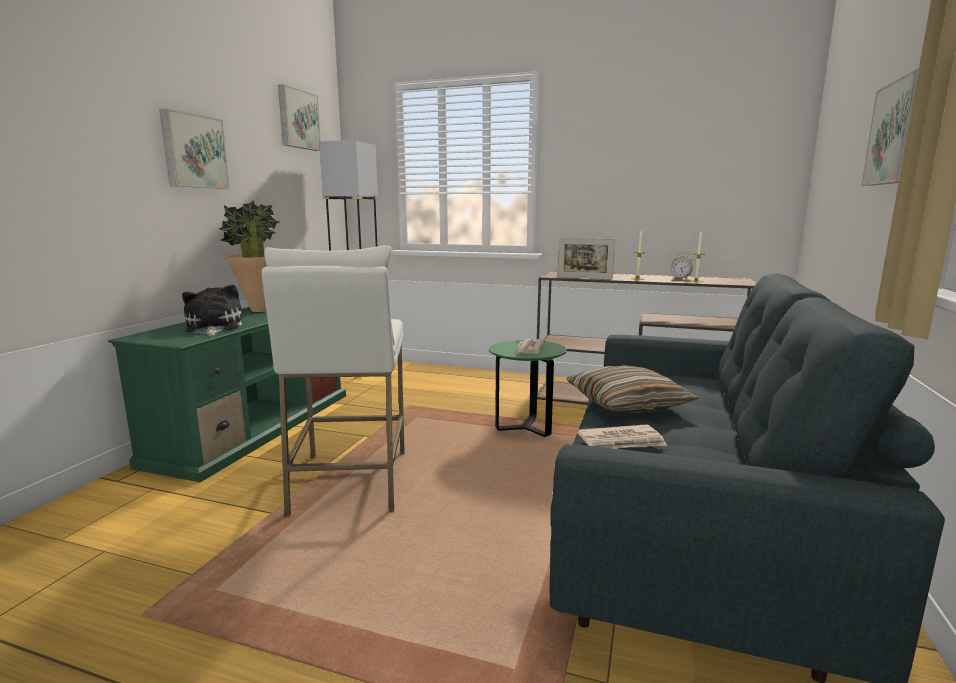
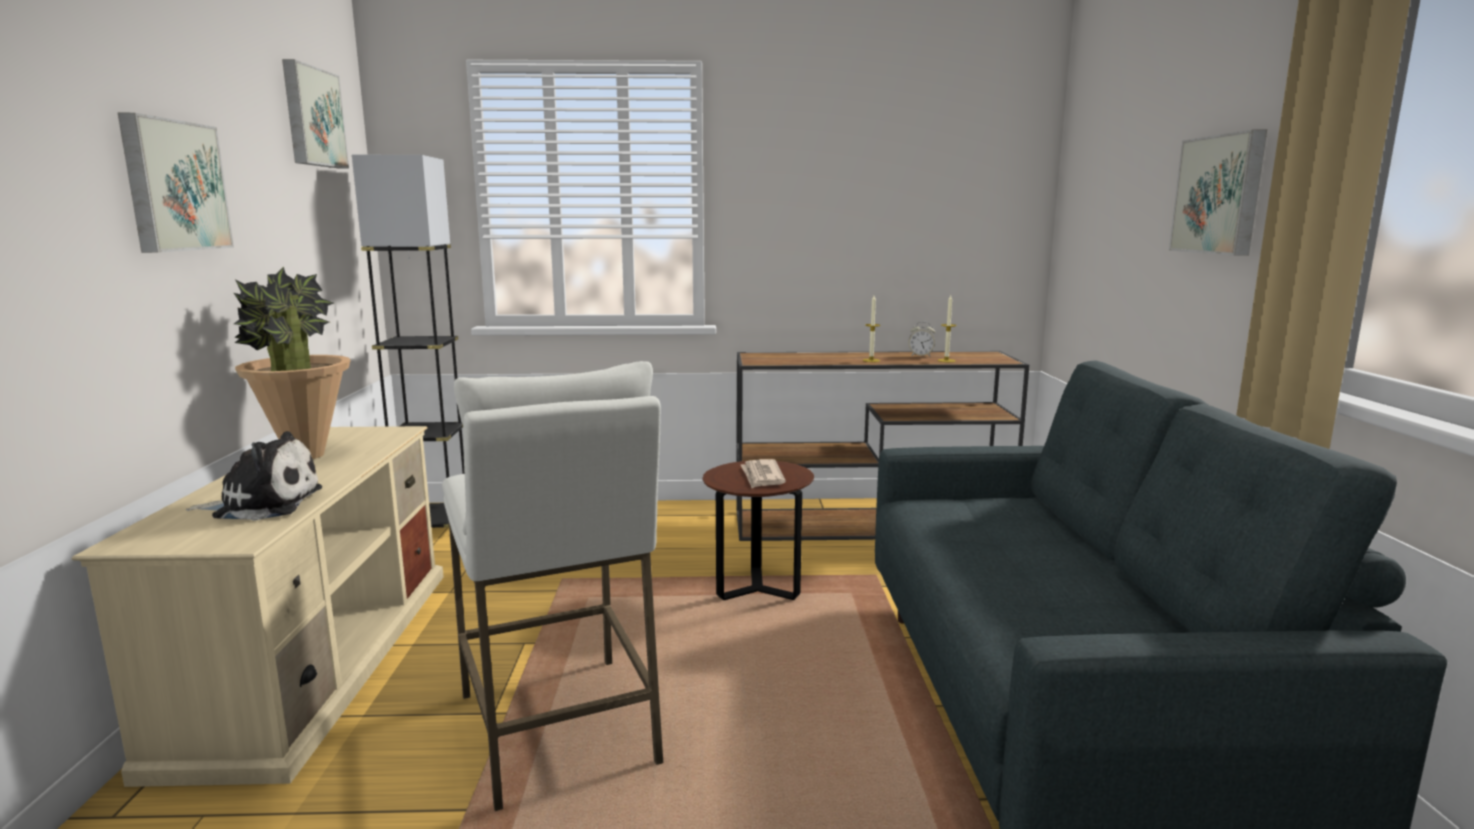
camera: 20 degrees left, 0 degrees up
(213, 328) = (263, 504): plush toy -> plush toy turned 120 degrees clockwise
(255, 425) = (318, 657): green tv stand -> beige tv stand
(525, 428) = (757, 590): green side table -> brown side table
(584, 278) = (803, 363): picture frame -> none
(622, 442) = (1014, 611): newspaper -> none
(627, 404) = (965, 551): pillow -> none

